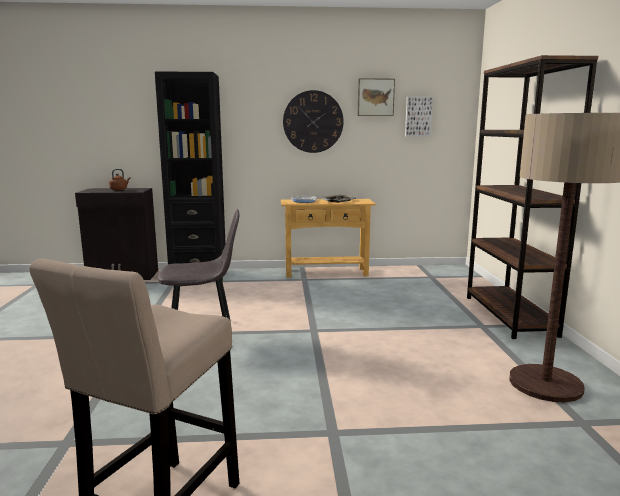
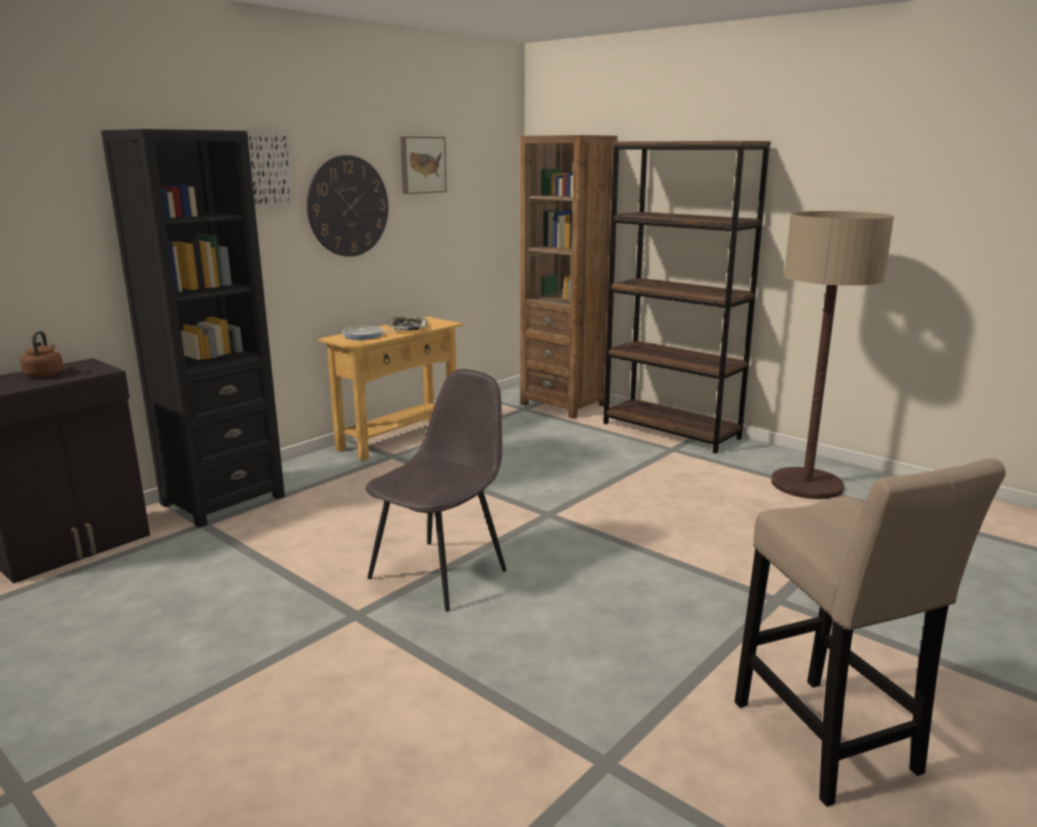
camera: 45 degrees left, 5 degrees up
(418, 116) = (469, 191): picture -> picture (266, 170)
(464, 281) = (564, 404): none -> brown bookcase

